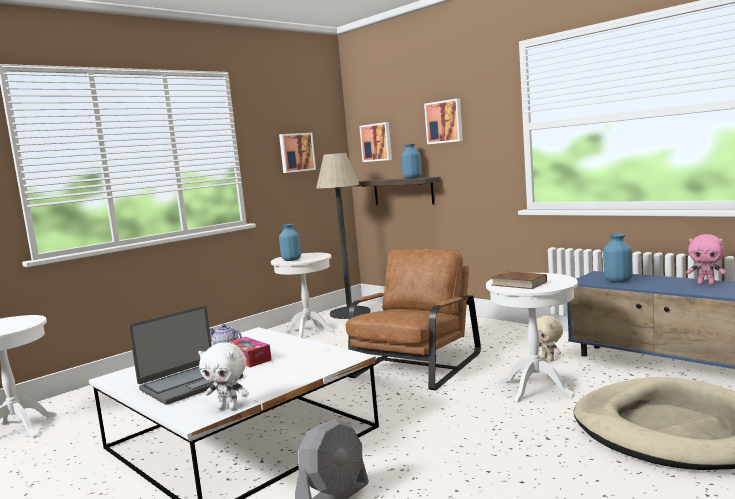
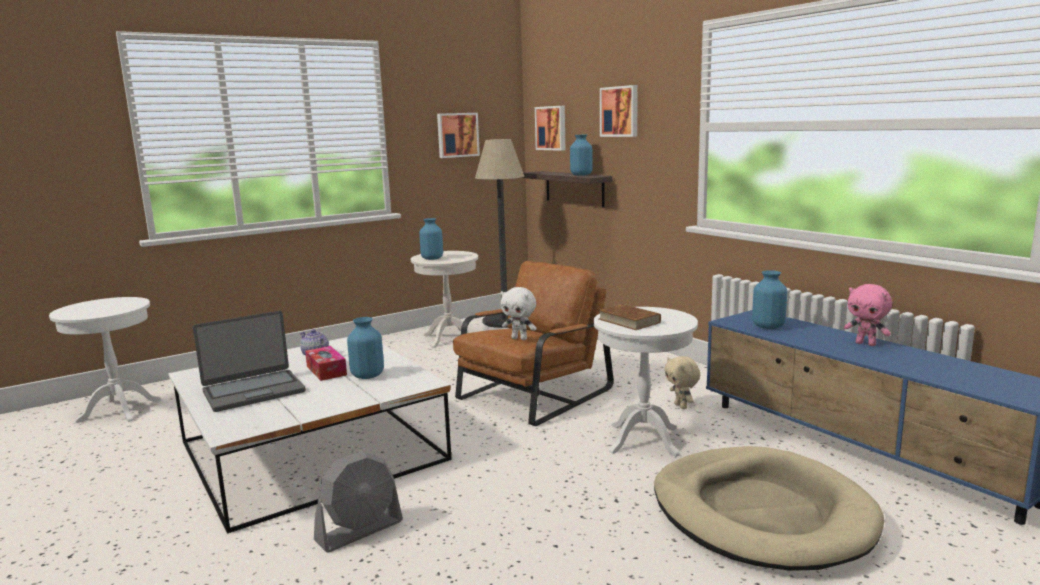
camera: 10 degrees right, 5 degrees up
(229, 408) = (267, 425): white plush toy -> white plush toy (520, 338)
(292, 358) = (367, 375): none -> blue vase

